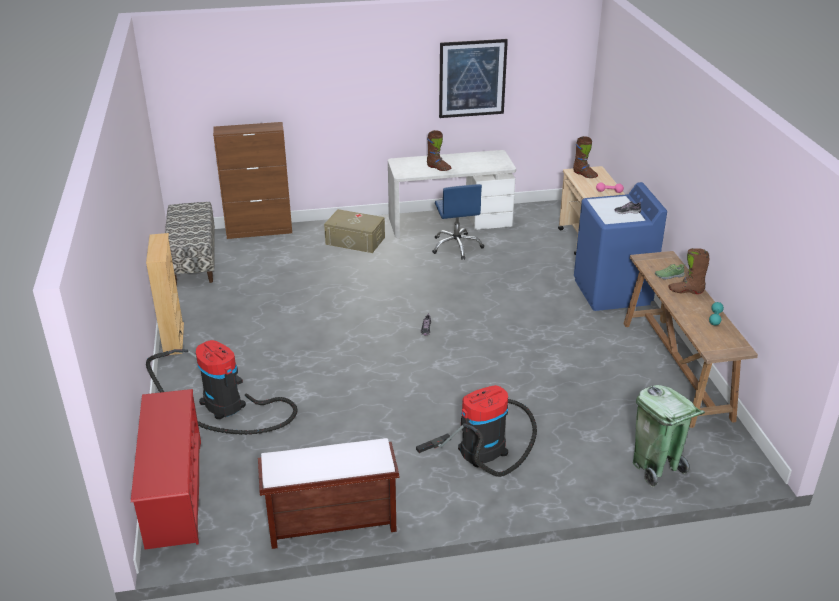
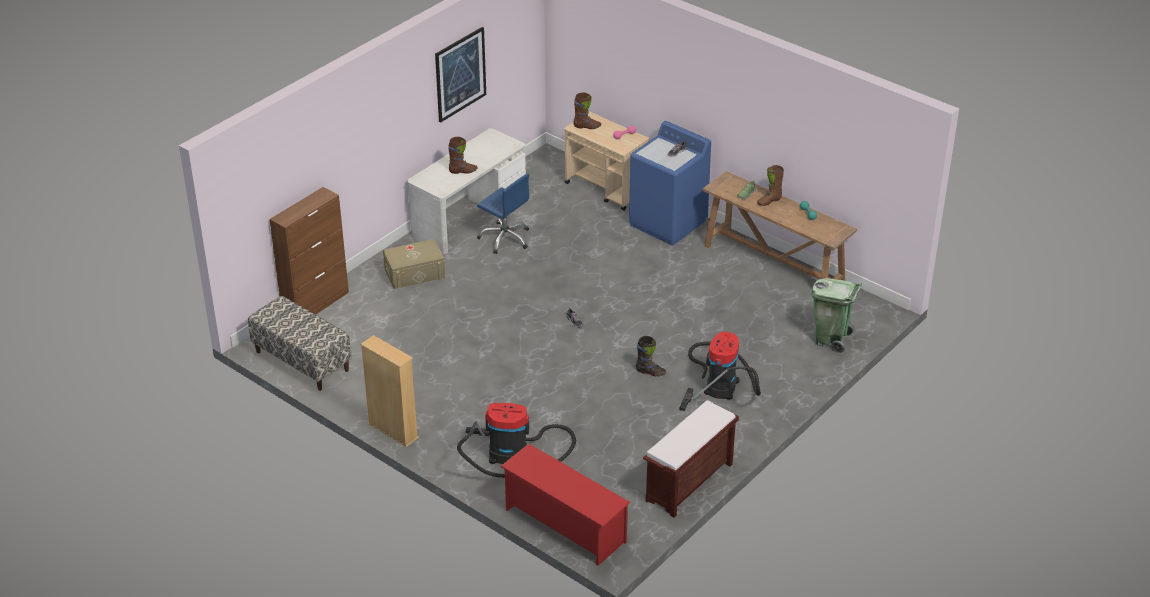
camera: 40 degrees left, 5 degrees up
(434, 402) = (650, 372): none -> black boot

